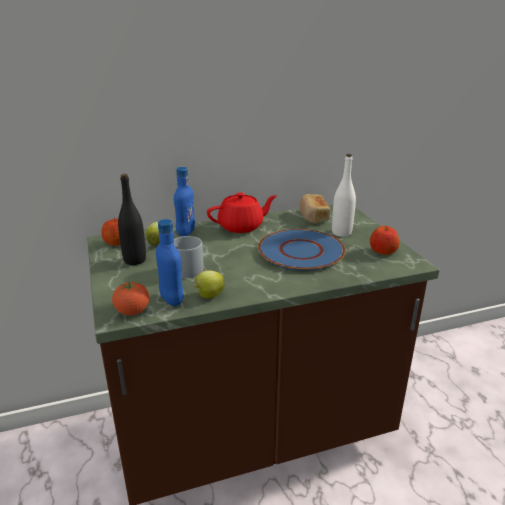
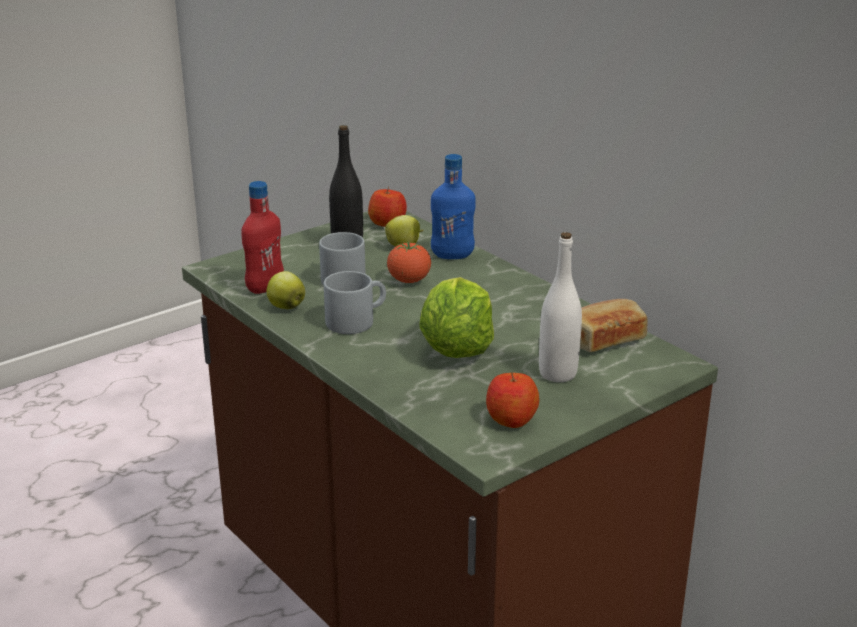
camera: 70 degrees right, 0 degrees up
(132, 312) = (228, 273): tomato -> tomato (409, 281)
(171, 300) = (265, 287): blue bottle -> red bottle
(242, 226) = (507, 289): red teapot -> none
(247, 274) = (356, 320): none -> grey mug
(301, 251) = (456, 348): blue plate -> lettuce

